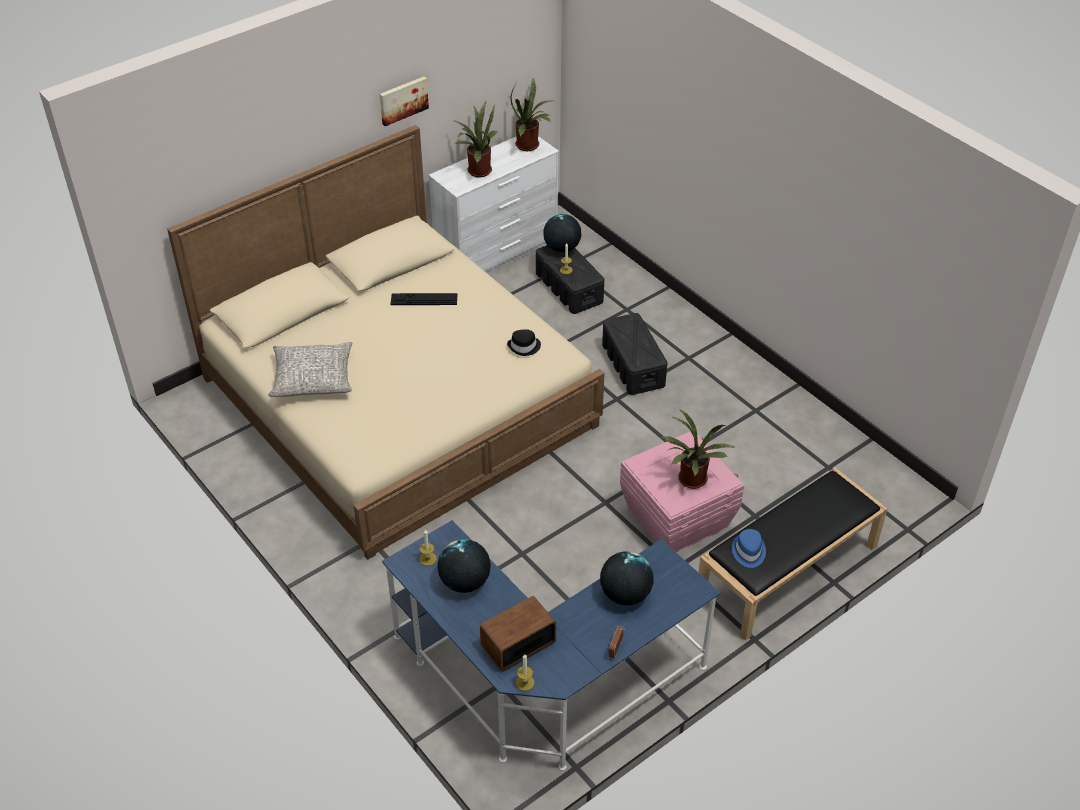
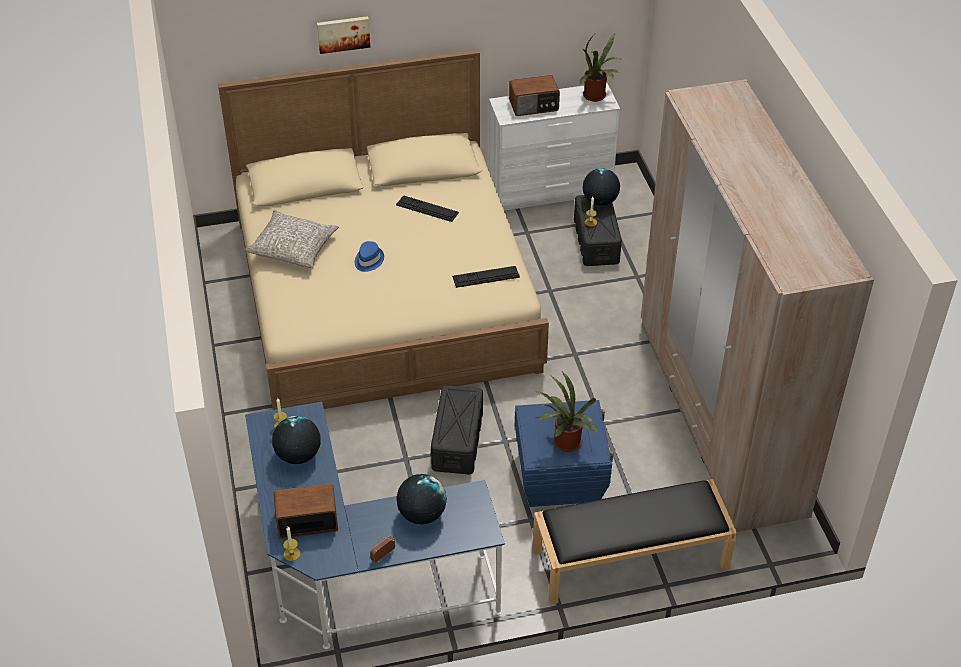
camera: 25 degrees right, 0 degrees up
(403, 100) = (469, 23): picture -> picture (343, 33)
(477, 170) = (534, 106): potted plant -> radio
(524, 347) = (486, 276): black hat -> keyboard
(633, 365) = (609, 328): black storage box -> black storage box (457, 440)
(677, 517) = (560, 476): pink storage box -> blue storage box
(748, 551) = (576, 523): blue hat -> blue hat (368, 260)
(779, 413) = (718, 416): none -> beige wardrobe

